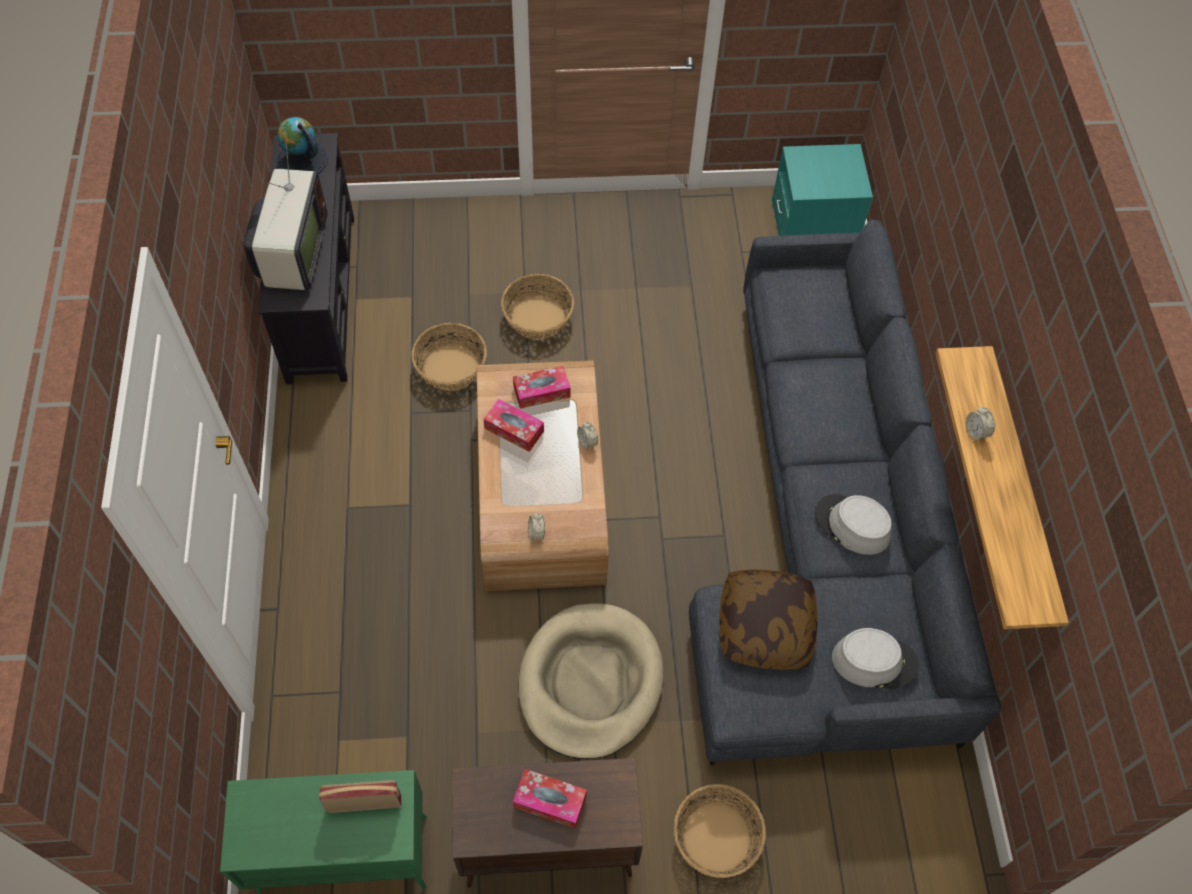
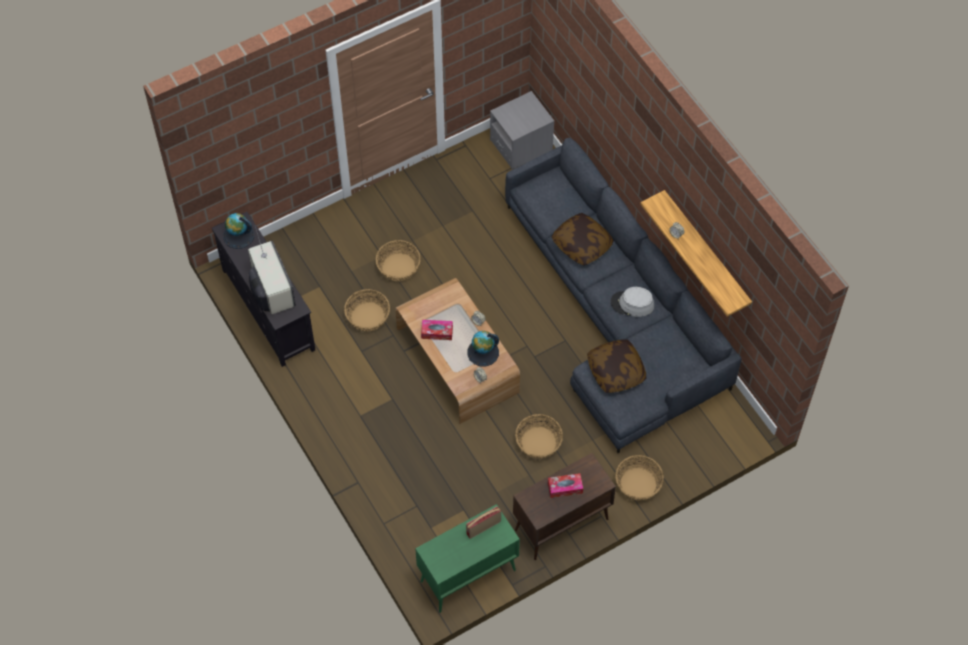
camera: 25 degrees left, 0 degrees up
(541, 391) = (439, 306): tissue box -> none
(566, 494) = (483, 352): none -> globe
(590, 682) = (538, 443): beige dog bed -> basket
(813, 225) = (521, 145): turquoise nightstand -> grey nightstand
(818, 394) = (582, 244): none -> pillow
(874, 661) = (674, 363): grey hat -> none

